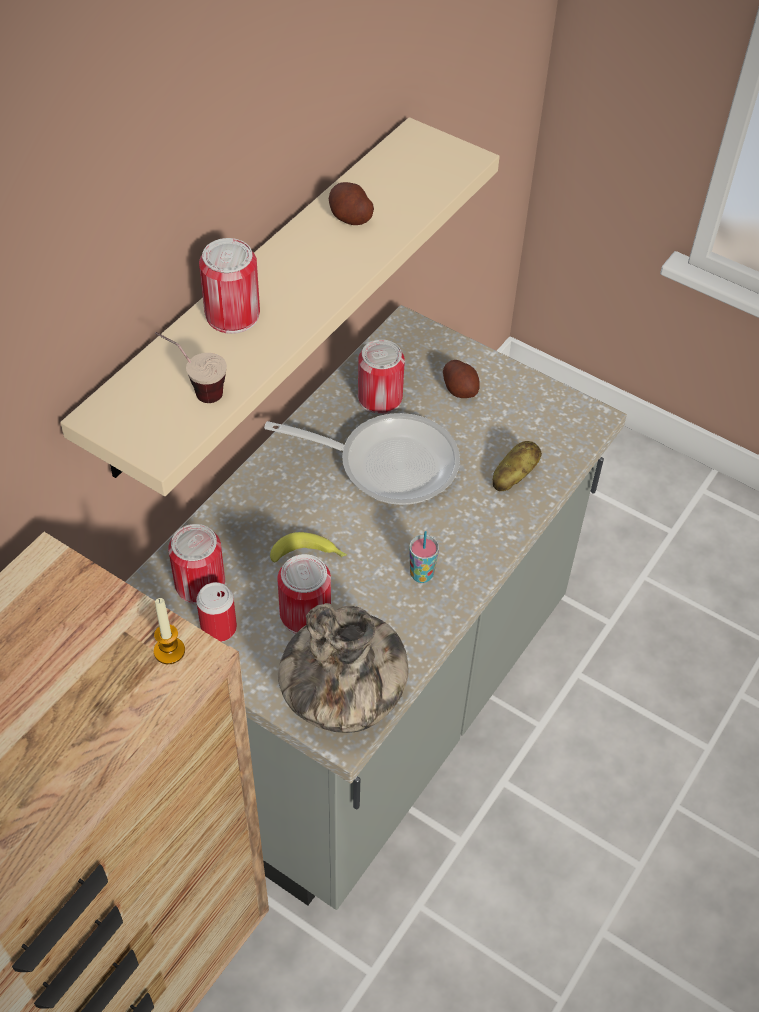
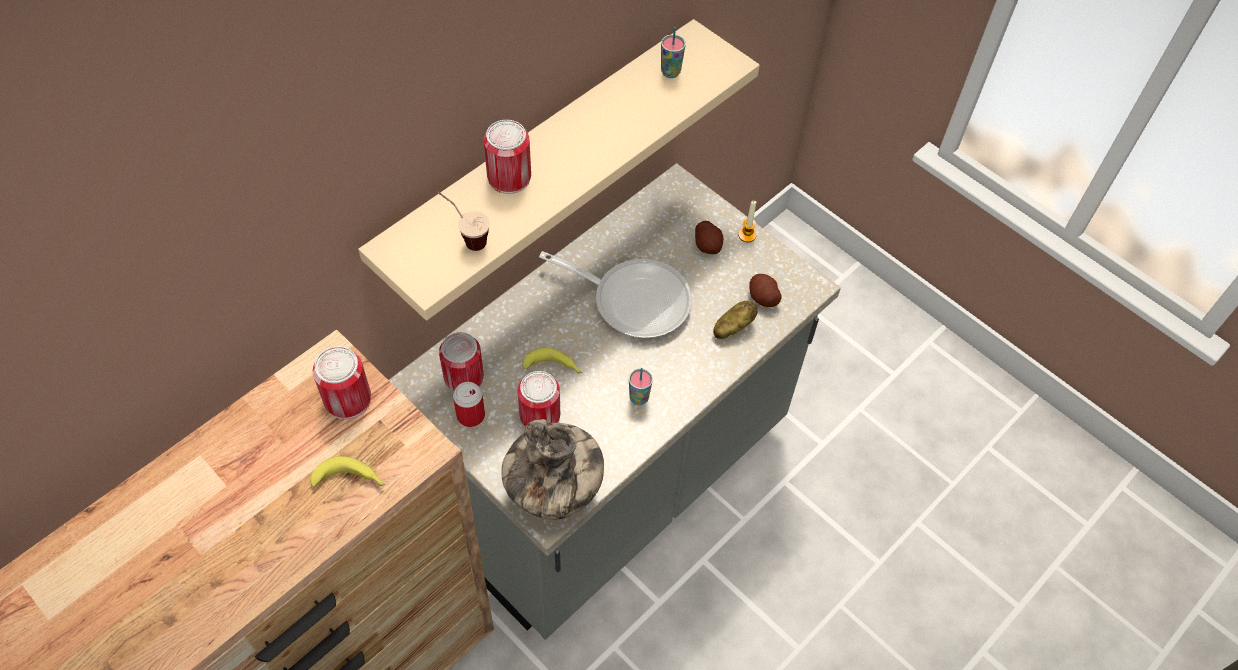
camera: 10 degrees right, 5 degrees up
(103, 712) = (351, 480): none -> banana
(169, 651) = (409, 441): candle -> candle (747, 235)
(350, 217) = (622, 104): potato -> potato (763, 297)
(380, 399) = (640, 243): can -> can (347, 399)
(398, 176) = (670, 72): none -> cup

